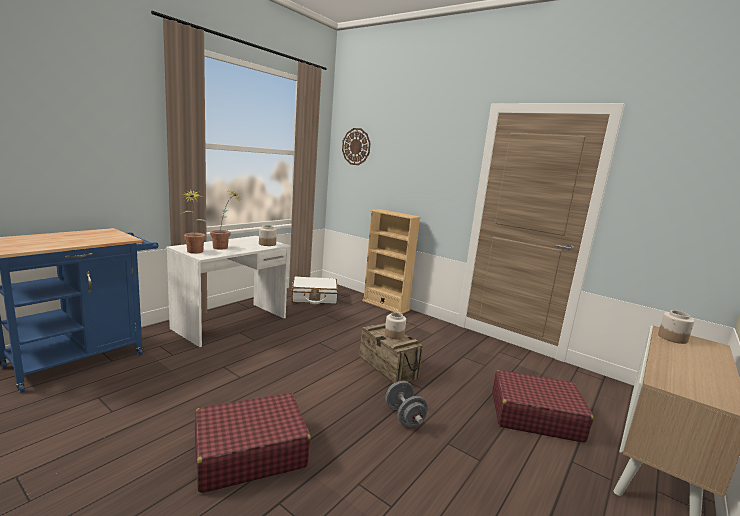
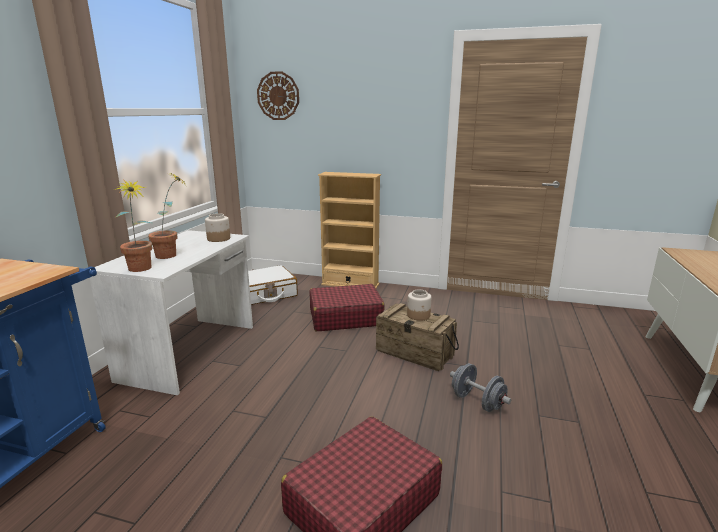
camera: 20 degrees left, 5 degrees up
(534, 416) = (581, 361): red suitcase -> red suitcase (345, 317)
(672, 338) = (689, 255): jar -> none

